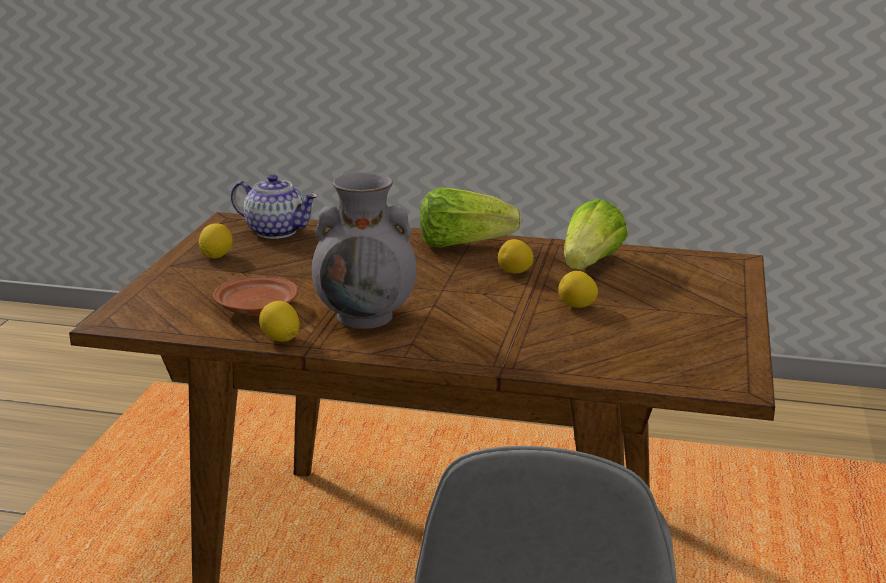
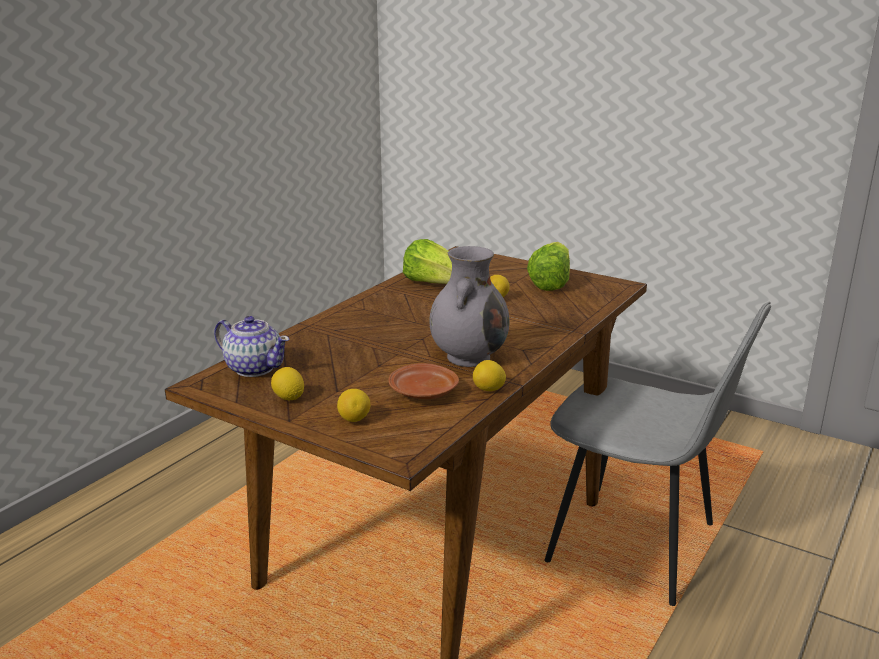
camera: 70 degrees left, 0 degrees up
(276, 231) = (254, 368): teapot -> teapot turned 75 degrees clockwise
(462, 244) = (360, 310): lettuce -> lettuce (550, 283)
(515, 272) = (428, 304): lemon -> lemon (354, 419)

